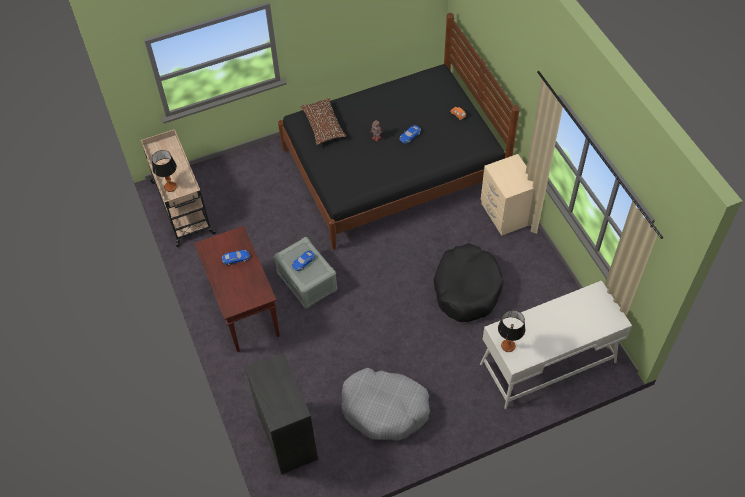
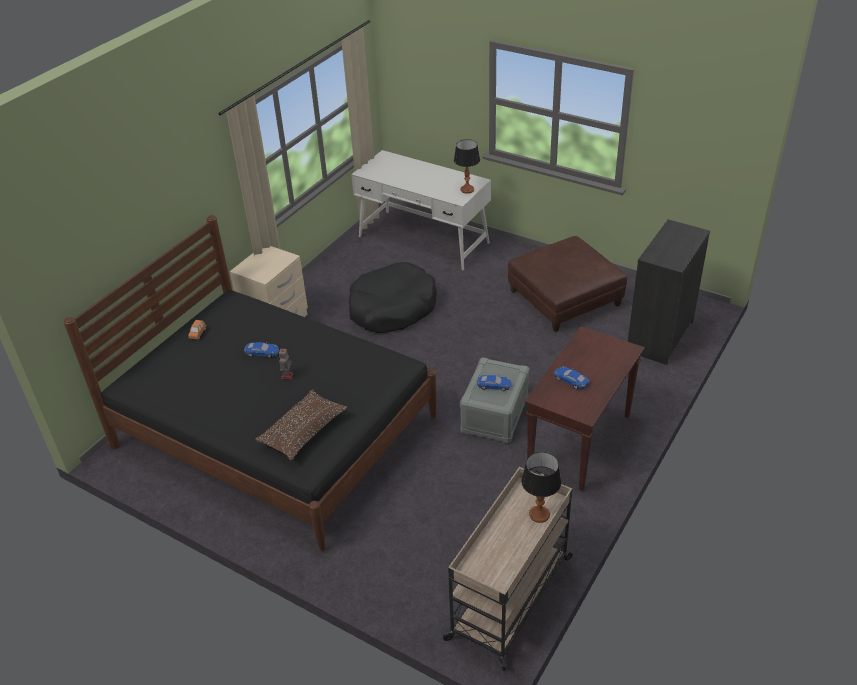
camera: 125 degrees left, 15 degrees down
(384, 409) = (565, 298): grey dog bed -> brown ottoman

